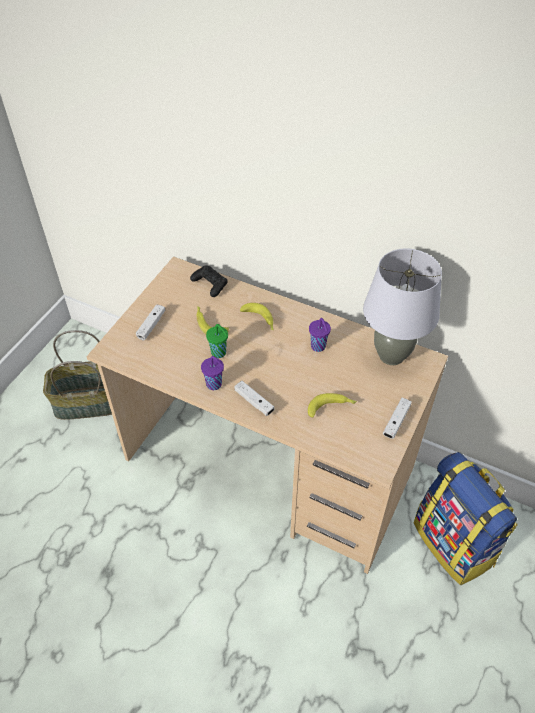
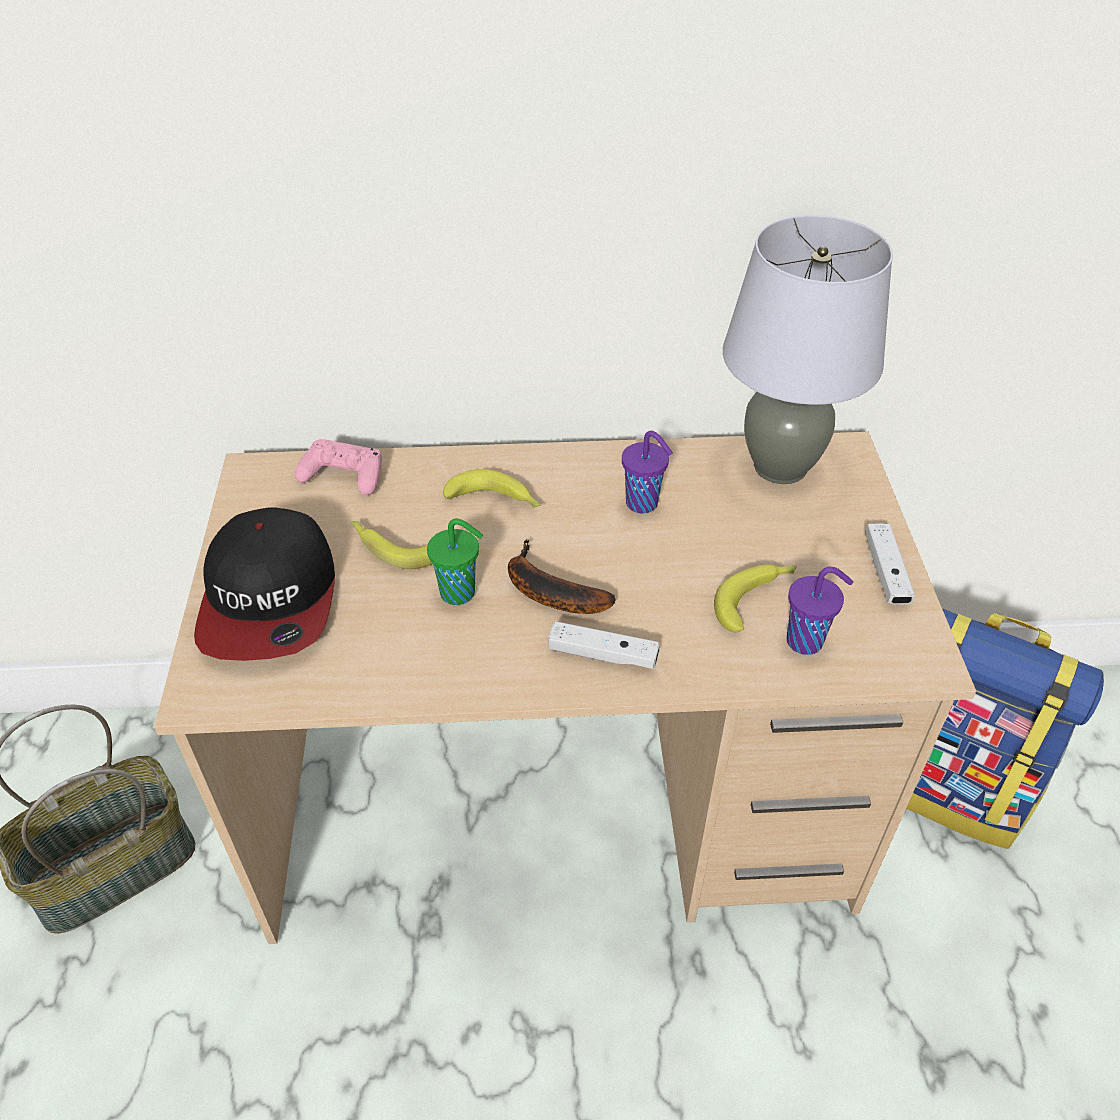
camera: 30 degrees left, 5 degrees down
(151, 325) = (271, 599): white game controller -> cap
(210, 284) = (343, 475): black game controller -> pink game controller
(215, 385) = (497, 657): purple cup -> purple cup (807, 641)
(252, 367) = (547, 591): none -> banana

